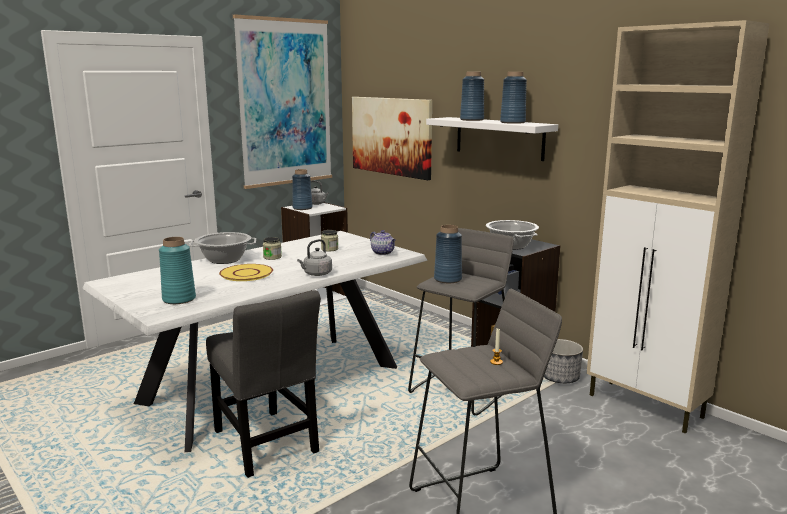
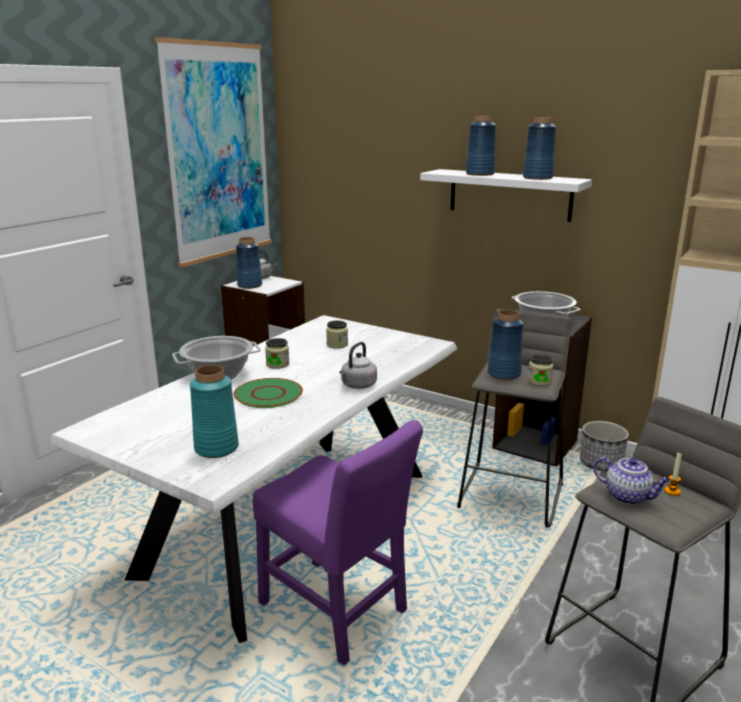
camera: 15 degrees left, 5 degrees up
(246, 274) = (269, 394): yellow plate -> green plate
(266, 445) = (337, 612): grey chair -> purple chair
(383, 253) = (406, 344): teapot -> teapot (628, 496)
(391, 136) = (353, 191): picture -> none
(471, 286) = (539, 381): none -> jar

